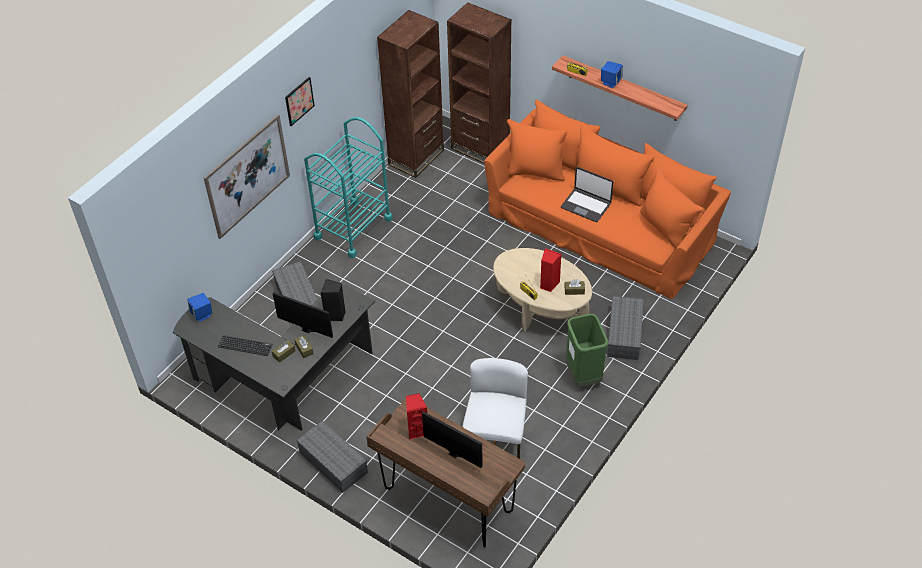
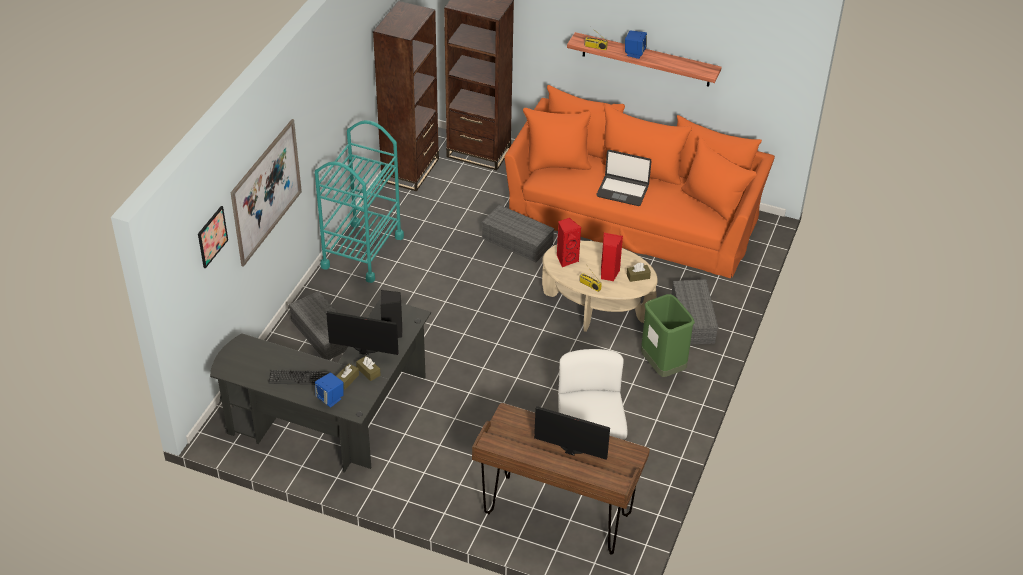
camera: 15 degrees left, 5 degrees down
(202, 314) = (239, 352): blue speaker -> blue speaker (330, 399)
(299, 101) = (309, 104): picture -> picture (212, 236)
(332, 462) = (416, 496): grey storage box -> grey storage box (516, 241)
(417, 430) = (523, 434): red speaker -> red speaker (566, 259)

